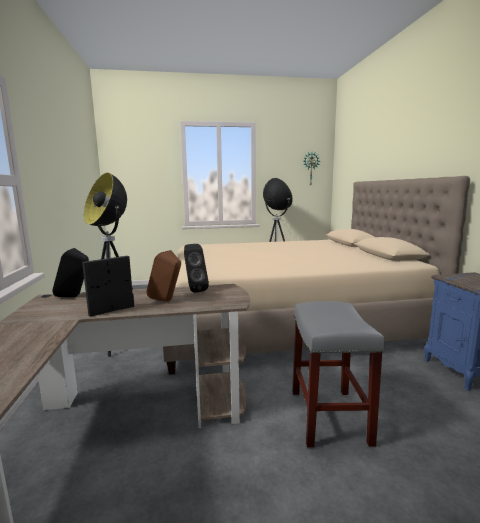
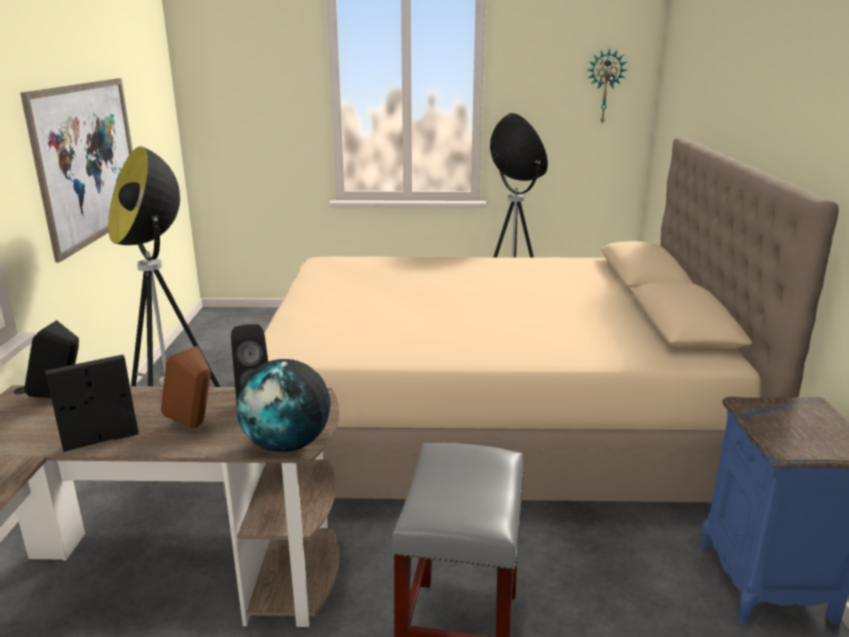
camera: 10 degrees right, 10 degrees up
(67, 191) = (89, 162): none -> picture
(228, 303) = (287, 444): none -> globe

